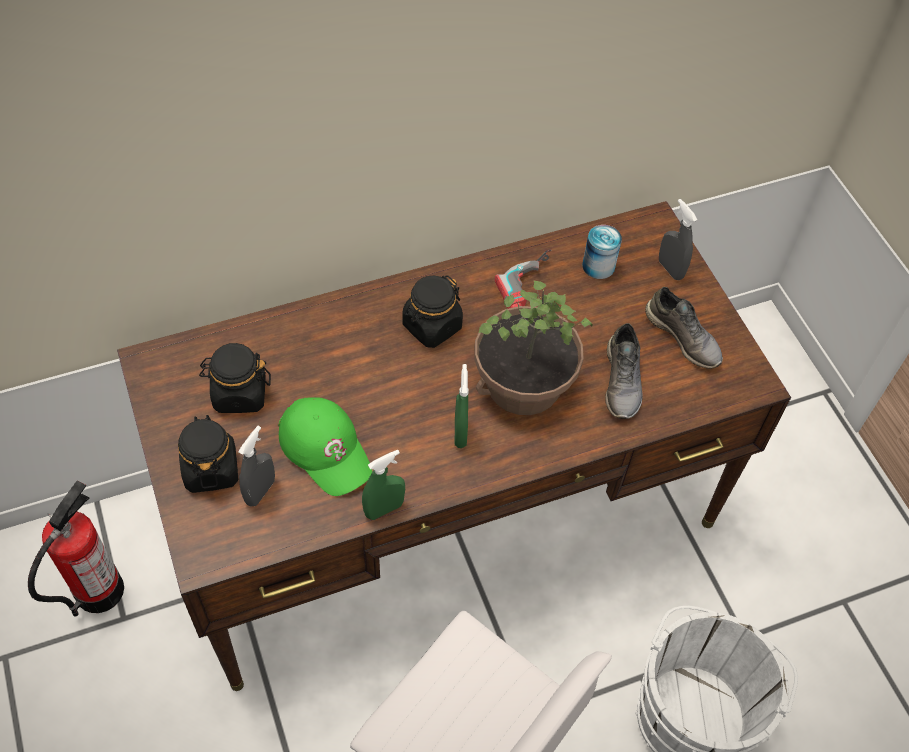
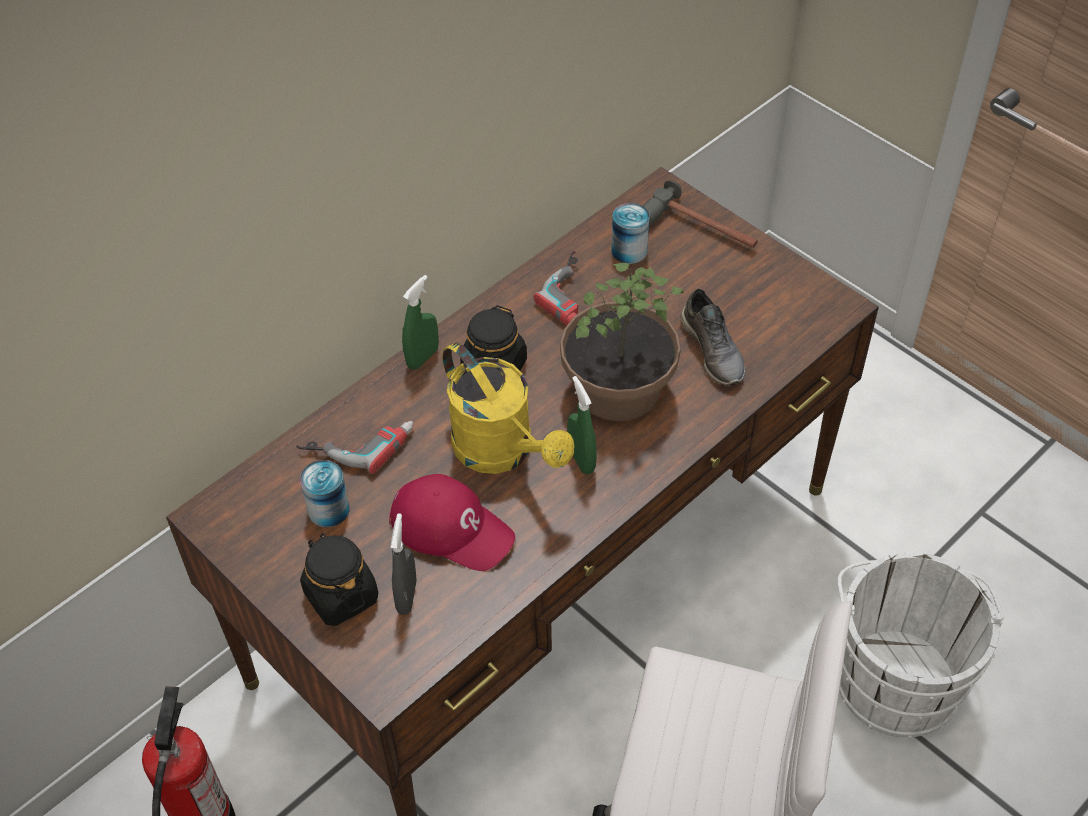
camera: 20 degrees left, 5 degrees down
(239, 394) = (328, 510): black jar -> can
(292, 345) = (358, 441): none -> power drill
(326, 448) = (452, 528): green cap -> red cap
(384, 509) = (545, 562): green spray bottle -> green spray bottle (422, 357)
(400, 400) = (503, 452): none -> yellow watering can
(670, 269) = (700, 229): grey spray bottle -> hammer
(683, 337) = (748, 288): grey shoe -> none

